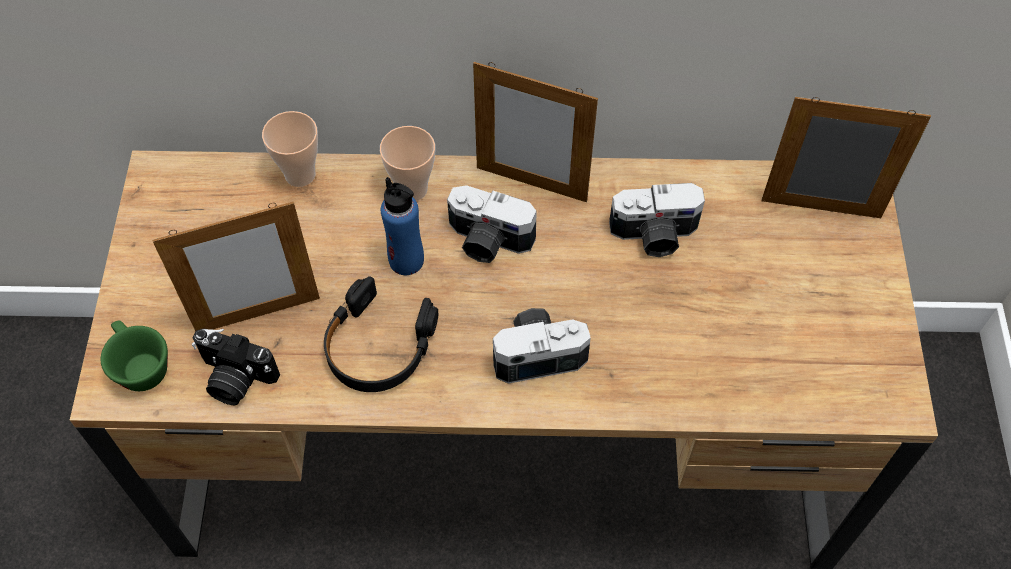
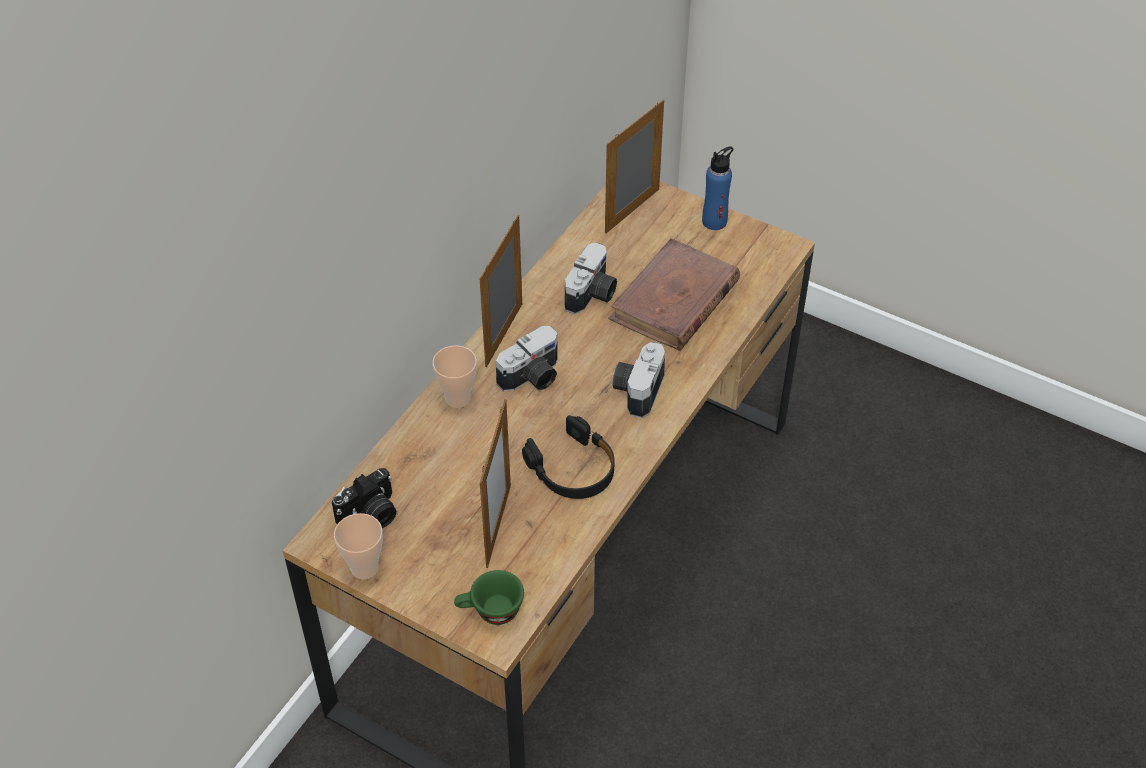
camera: 60 degrees left, 10 degrees down
(234, 379) = (541, 558): camera -> camera (370, 515)
(300, 174) = (393, 455): cup -> cup (364, 568)
(406, 260) = (515, 426): blue bottle -> blue bottle (714, 221)
(531, 184) = (504, 335): picture frame -> picture frame turned 150 degrees clockwise
(707, 323) = (674, 301): none -> brown book

